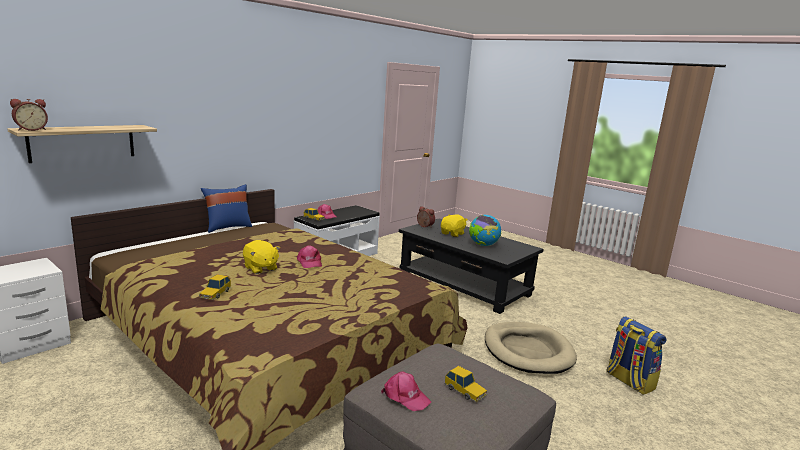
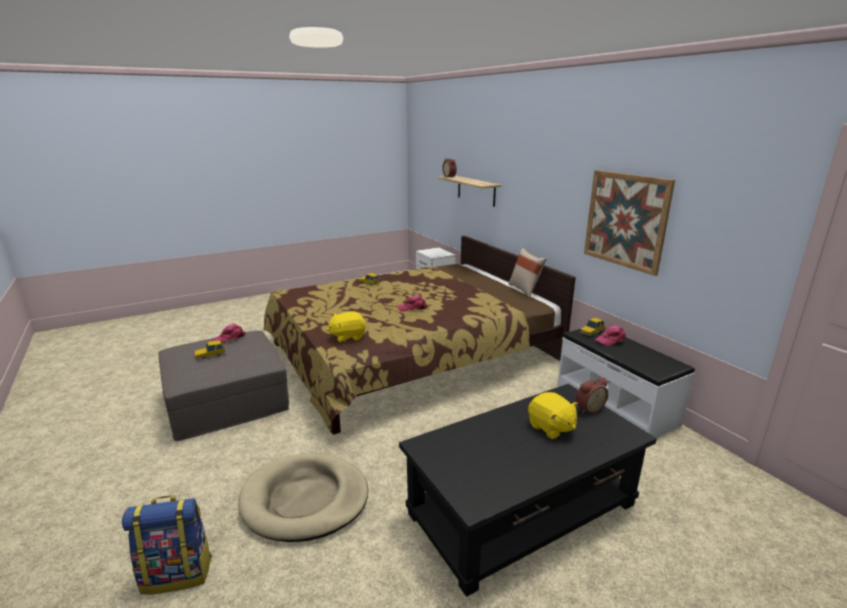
camera: 110 degrees right, 5 degrees up
(227, 227) = (525, 290): blue pillow -> beige pillow
(260, 268) = (407, 293): yellow plush toy -> yellow plush toy (347, 337)
(302, 129) = (625, 220): none -> picture
(483, 245) = (489, 444): globe -> none

